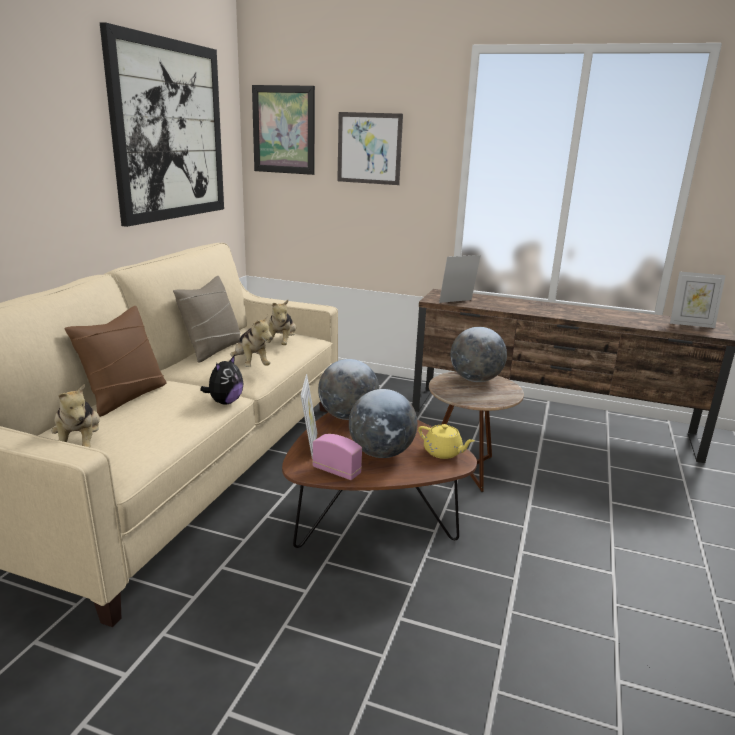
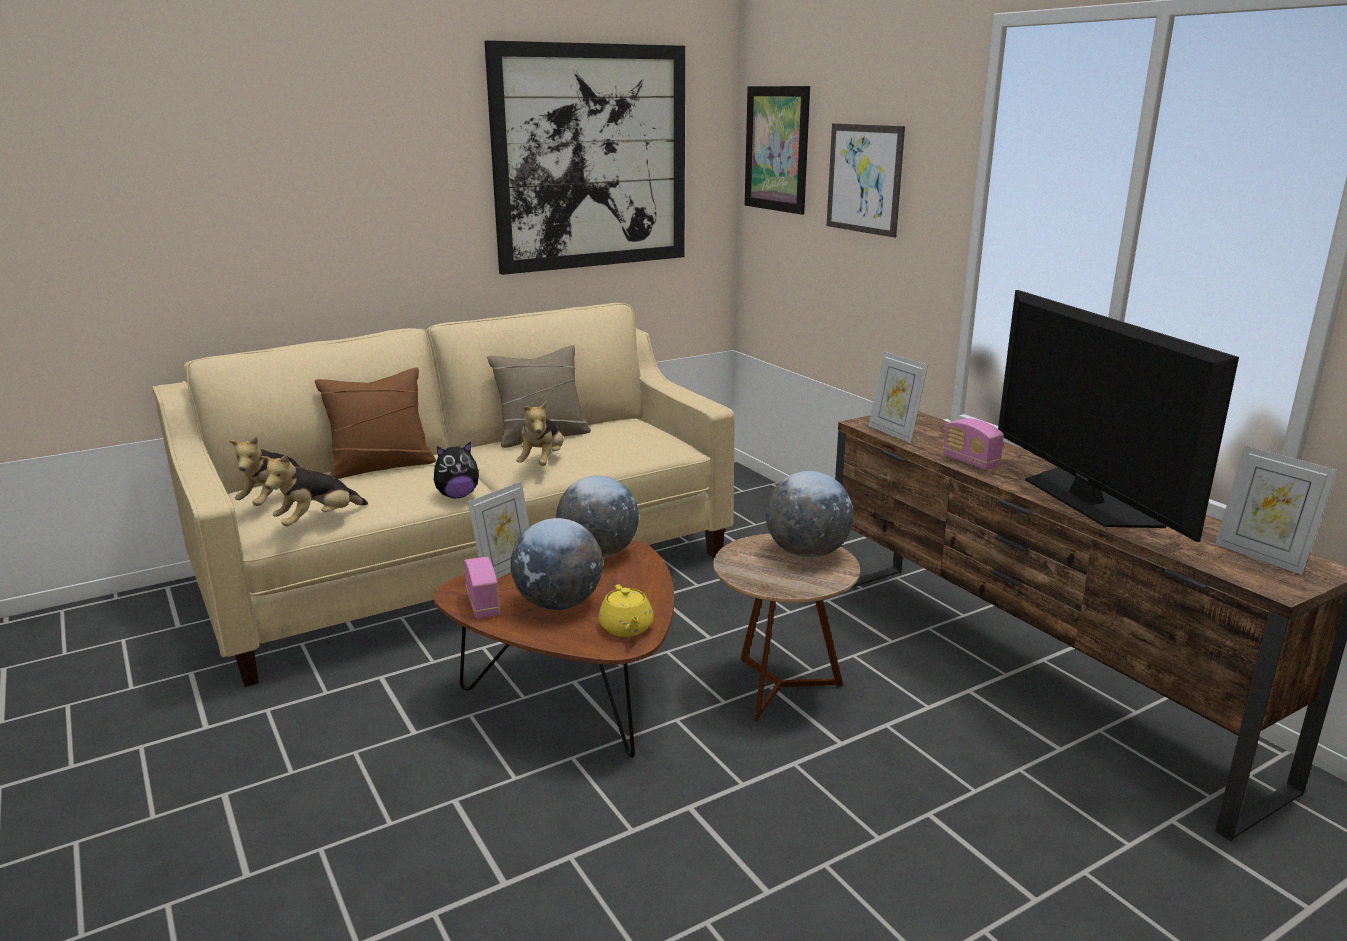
camera: 40 degrees right, 0 degrees up
(282, 344) = (627, 446): plush toy -> plush toy (317, 521)
(457, 302) = (894, 433): picture frame -> picture frame turned 135 degrees counterclockwise
(519, 309) = (970, 462): none -> radio
(594, 316) = (1085, 499): none -> television

